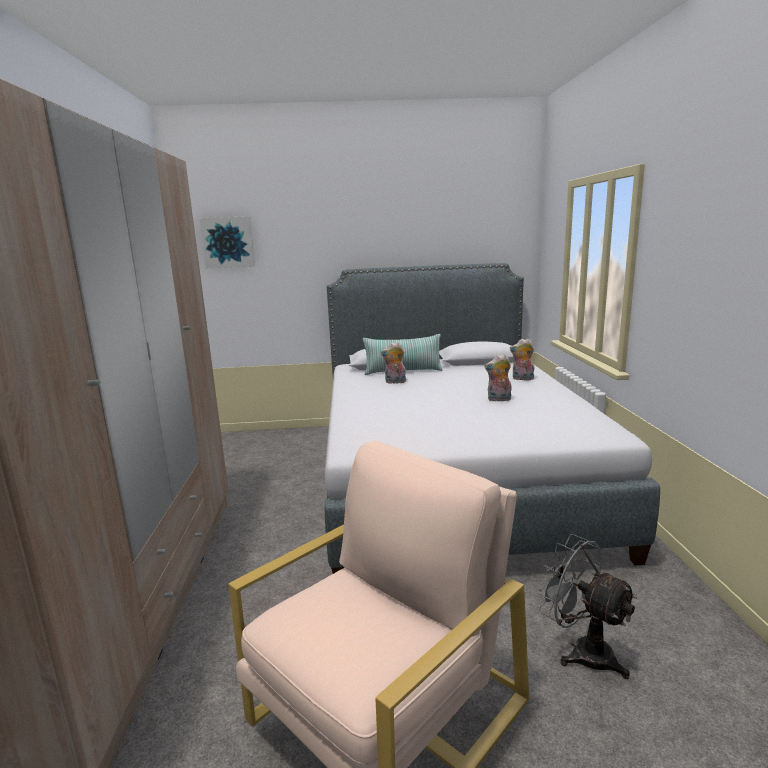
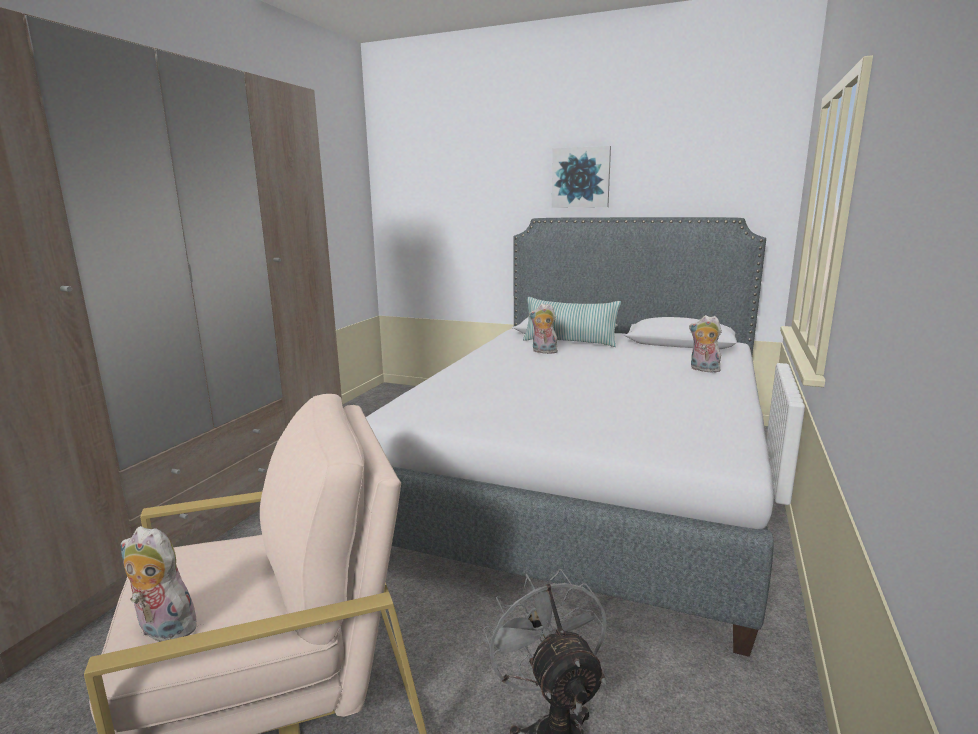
camera: 25 degrees right, 0 degrees up
(228, 242) = (421, 184): picture -> picture (581, 177)
(499, 399) = (635, 388): plush toy -> plush toy (163, 630)

